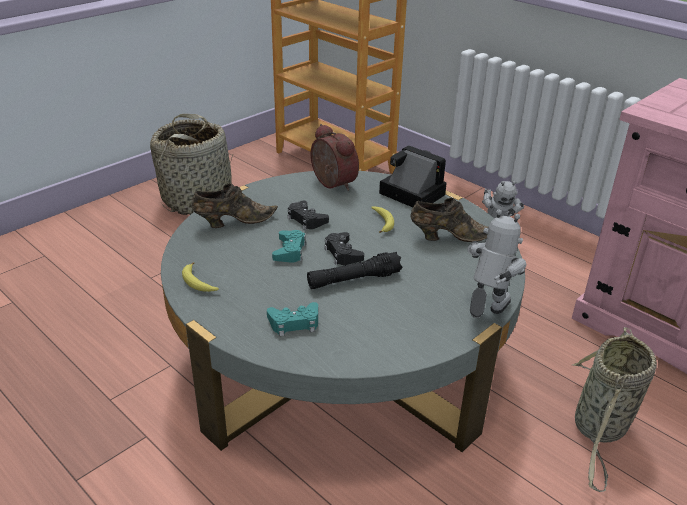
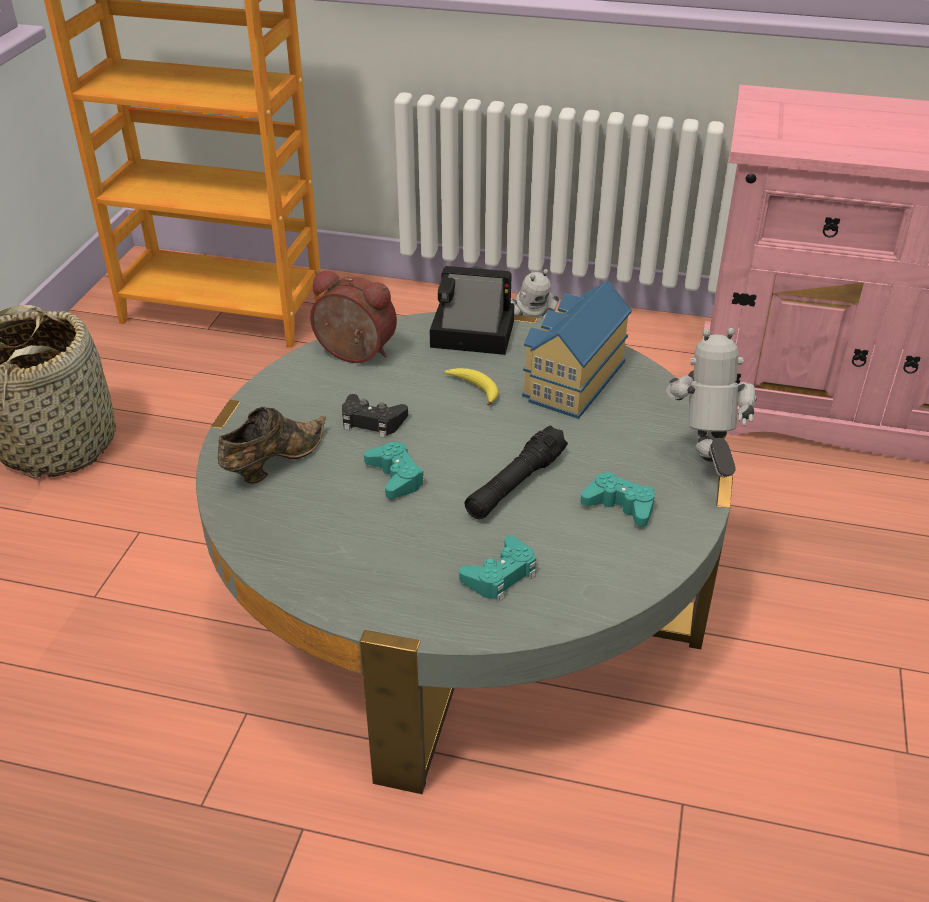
camera: 30 degrees left, 5 degrees up
(198, 283) = (317, 575): banana -> none
(342, 253) = (466, 453): black game controller -> none
(406, 315) = (620, 506): none -> turquoise game controller
(448, 237) = (570, 380): brown shoe -> toy house
(600, 429) = (814, 552): basket -> none

